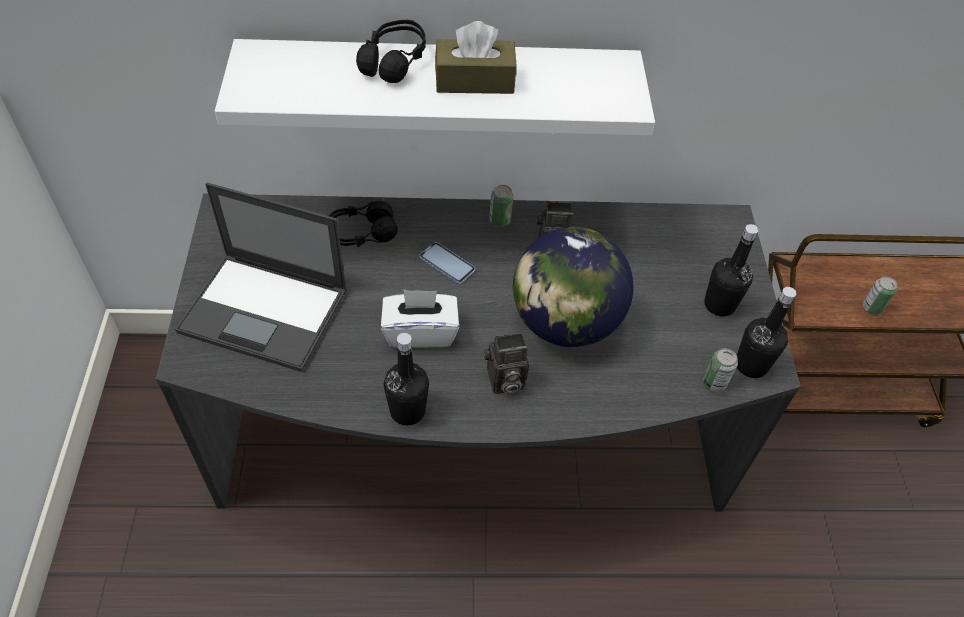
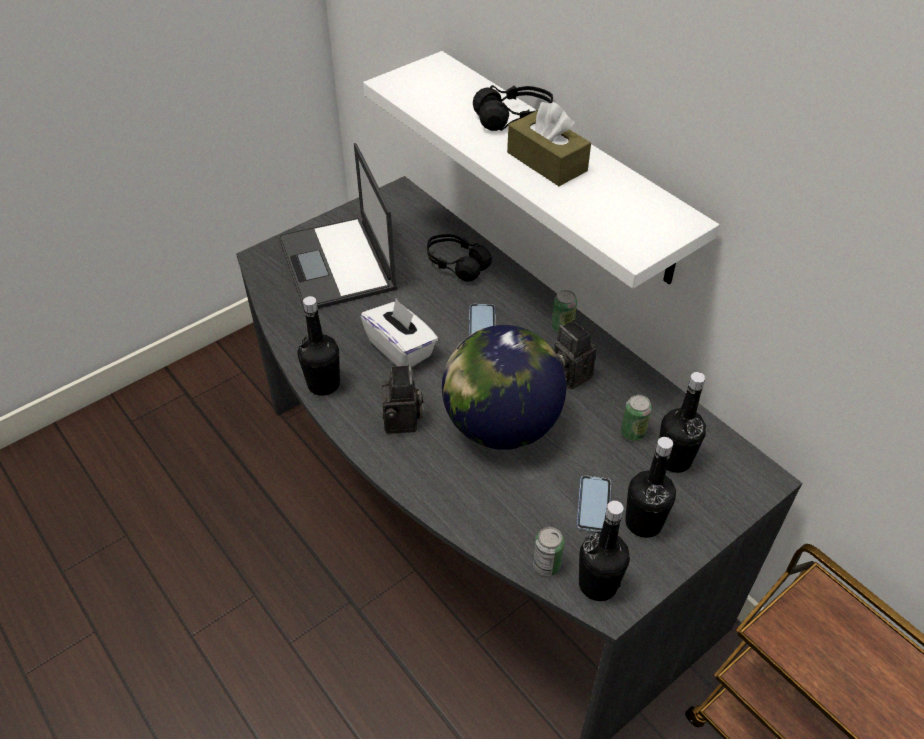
camera: 55 degrees right, 5 degrees down
(504, 381) = (403, 422): camera -> camera turned 135 degrees counterclockwise
(680, 250) = (674, 459): none -> black bottle
(683, 320) = (594, 505): none -> phone
(872, 307) = (853, 694): can -> can (632, 433)

